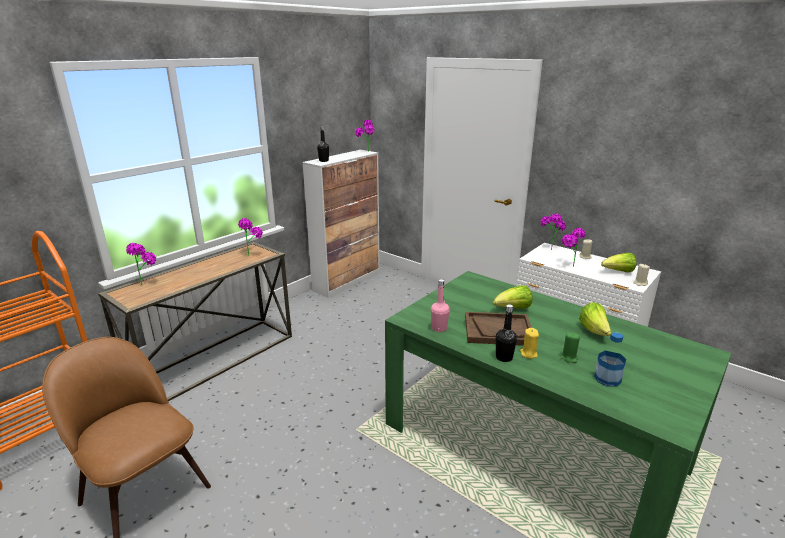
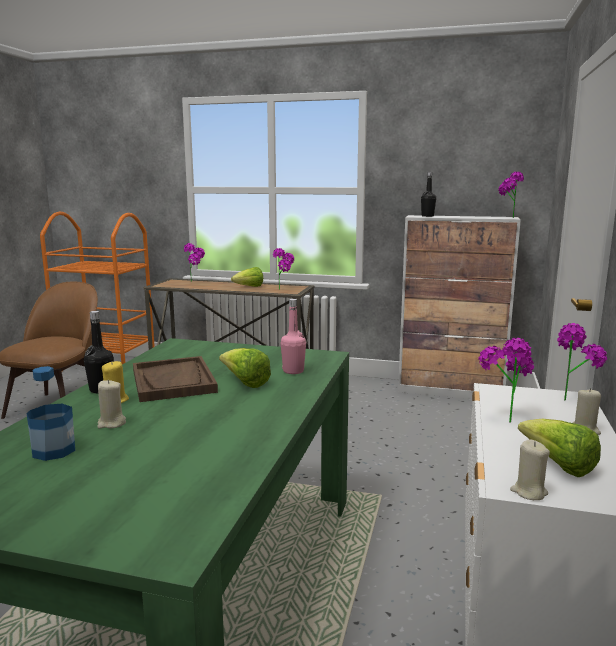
camera: 65 degrees right, 10 degrees down
(439, 328) = (162, 357): pink bottle -> pink bottle (293, 371)
(569, 358) = (111, 423): green candle -> beige candle
(594, 331) = (208, 436): lettuce -> lettuce (249, 287)

